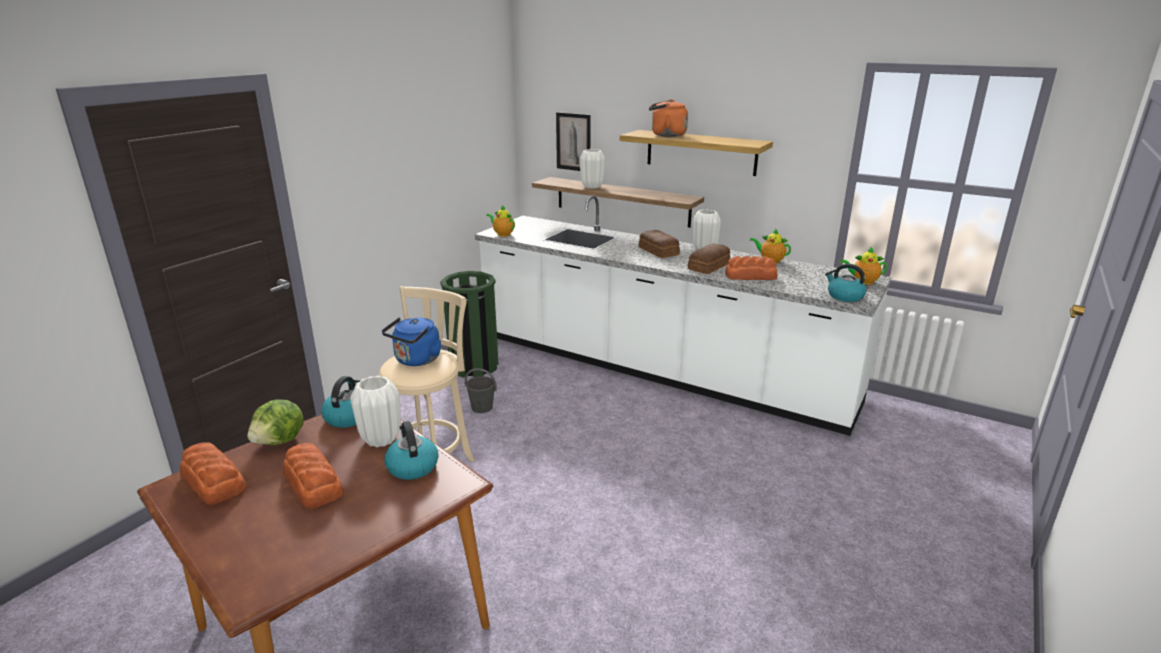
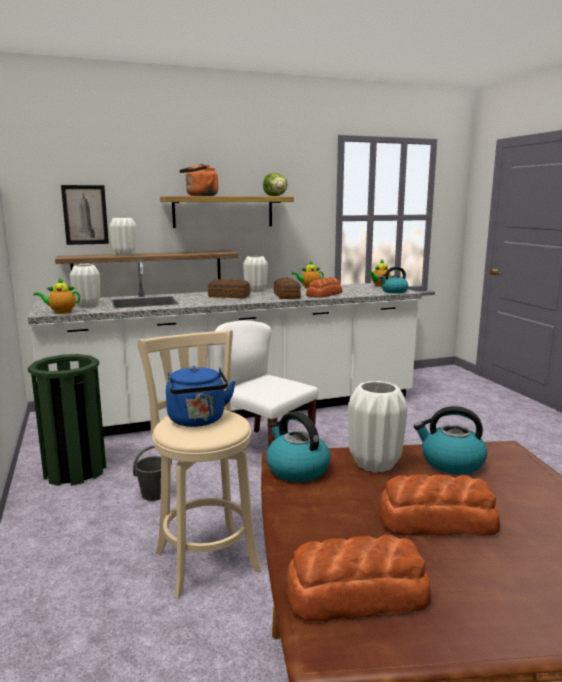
camera: 50 degrees left, 10 degrees down
(280, 441) = (300, 520): lettuce -> lettuce (275, 196)
(536, 230) = (87, 305): none -> white vase
(603, 415) = (262, 450): none -> white chair

